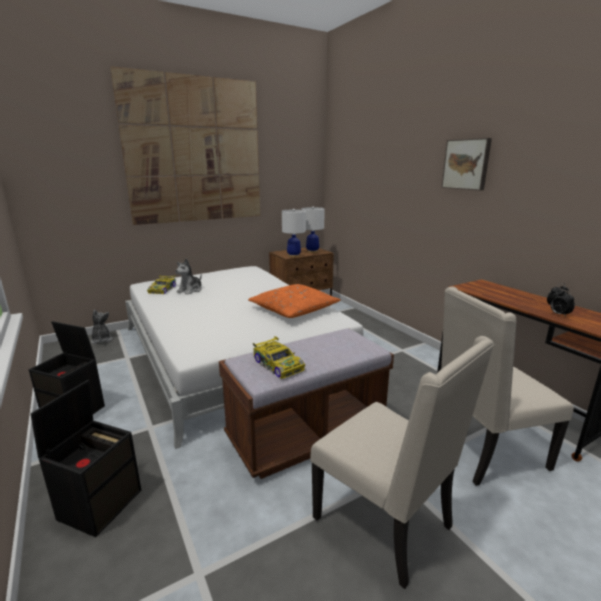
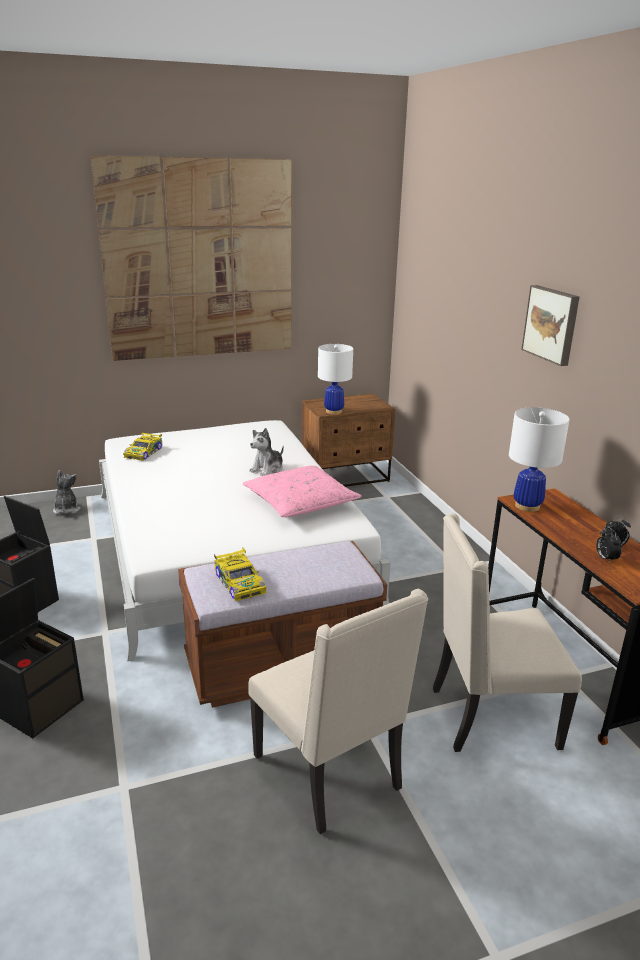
camera: 10 degrees right, 5 degrees up
(190, 290) = (178, 457): plush toy -> plush toy (267, 469)
(293, 309) = (300, 502): orange pillow -> pink pillow
(312, 251) = (365, 404): white table lamp -> white table lamp (527, 506)

